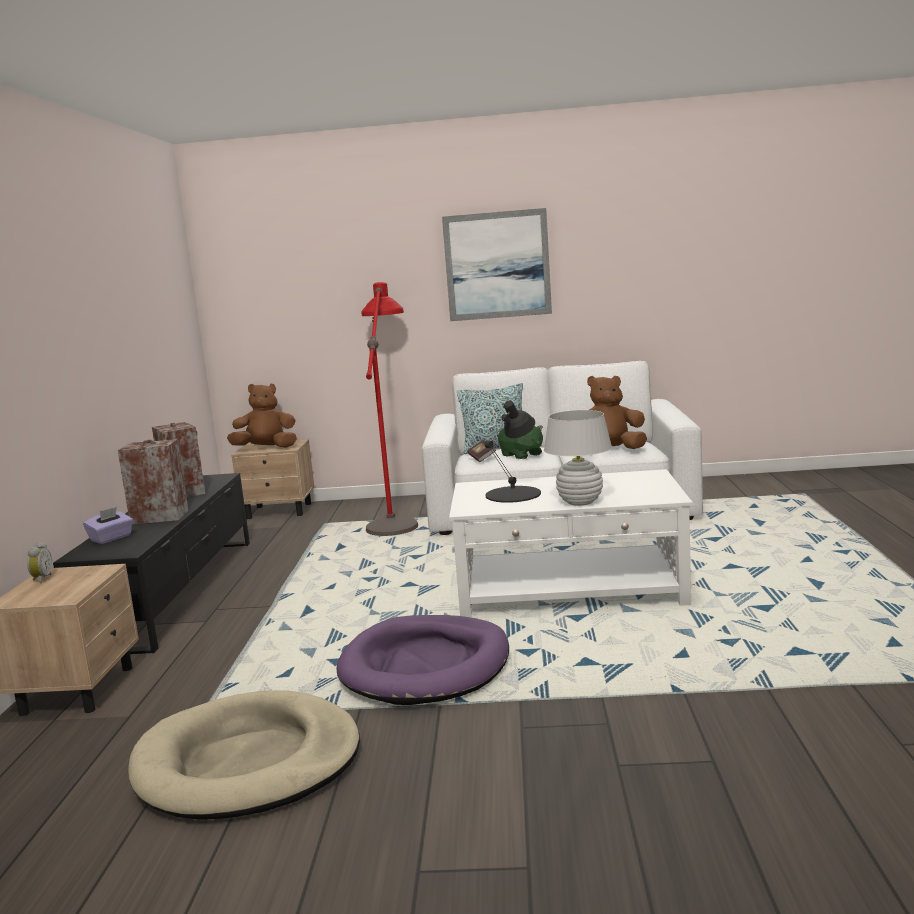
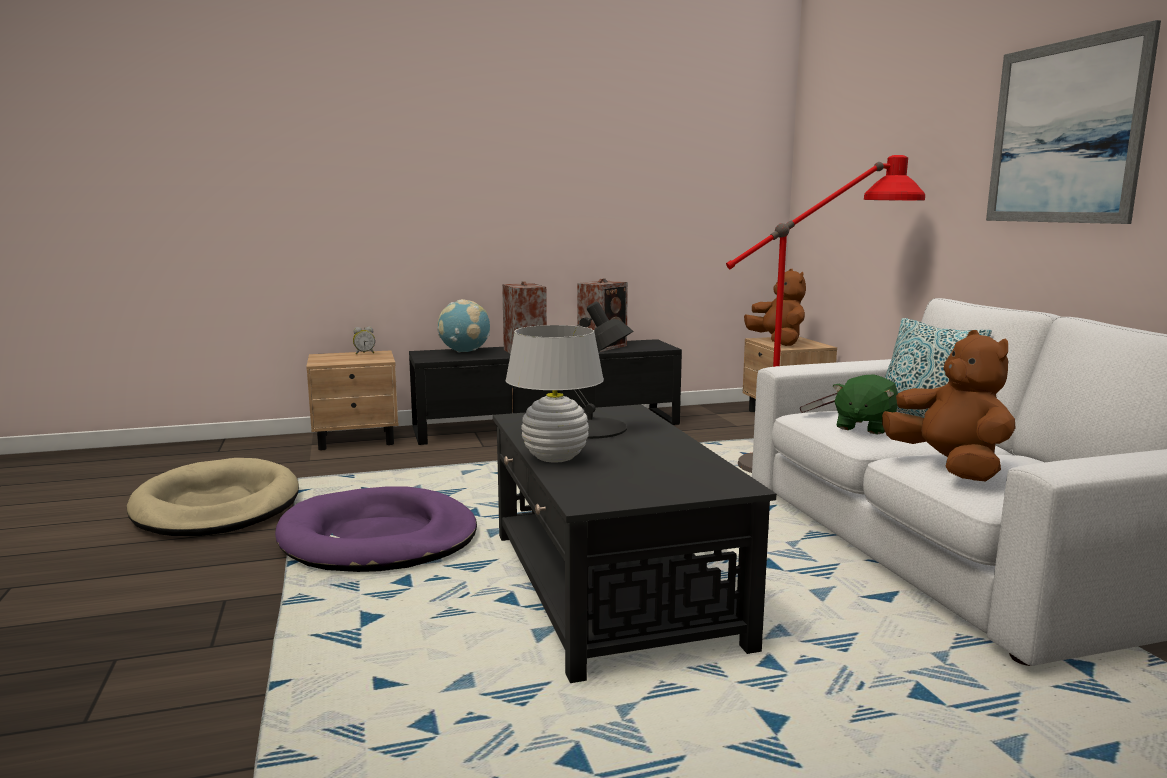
camera: 70 degrees right, 0 degrees up
(111, 538) = (465, 351): purple tissue box -> globe
(571, 589) = (610, 588): white coffee table -> black coffee table

